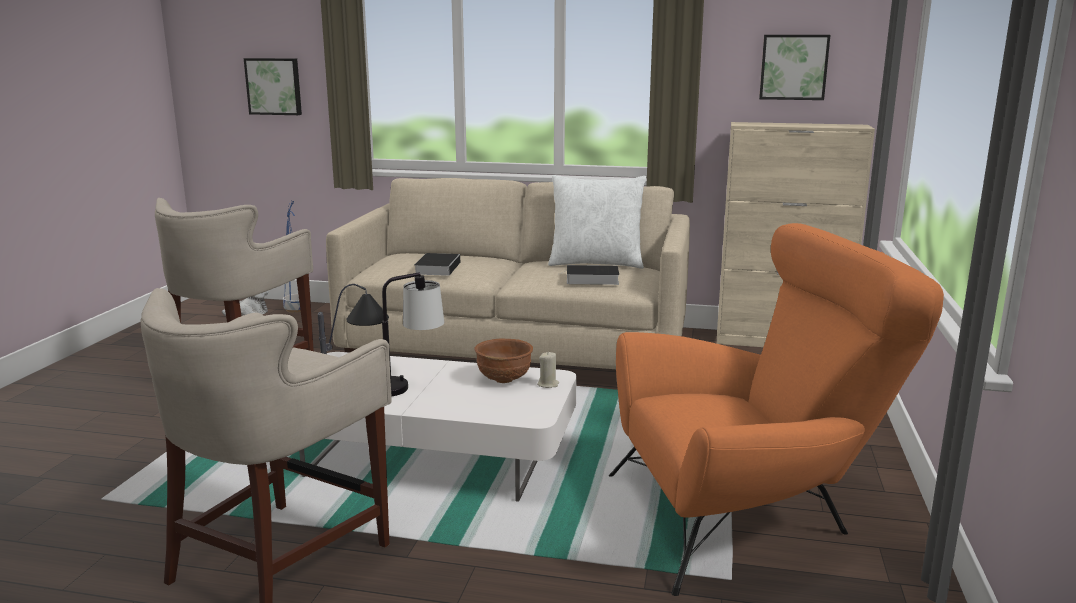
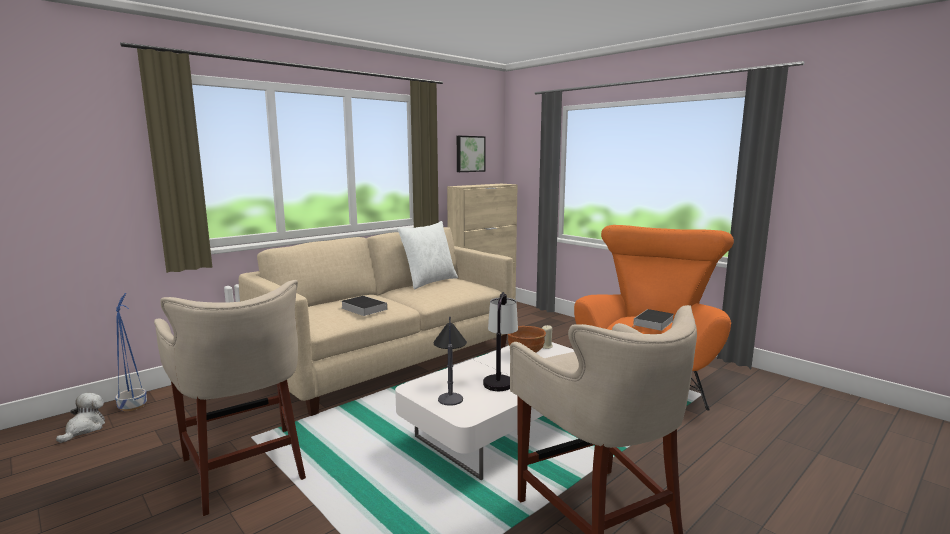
camera: 55 degrees left, 5 degrees down
(274, 86) = (69, 178): picture -> none
(590, 279) = (458, 288): book -> book (653, 323)

